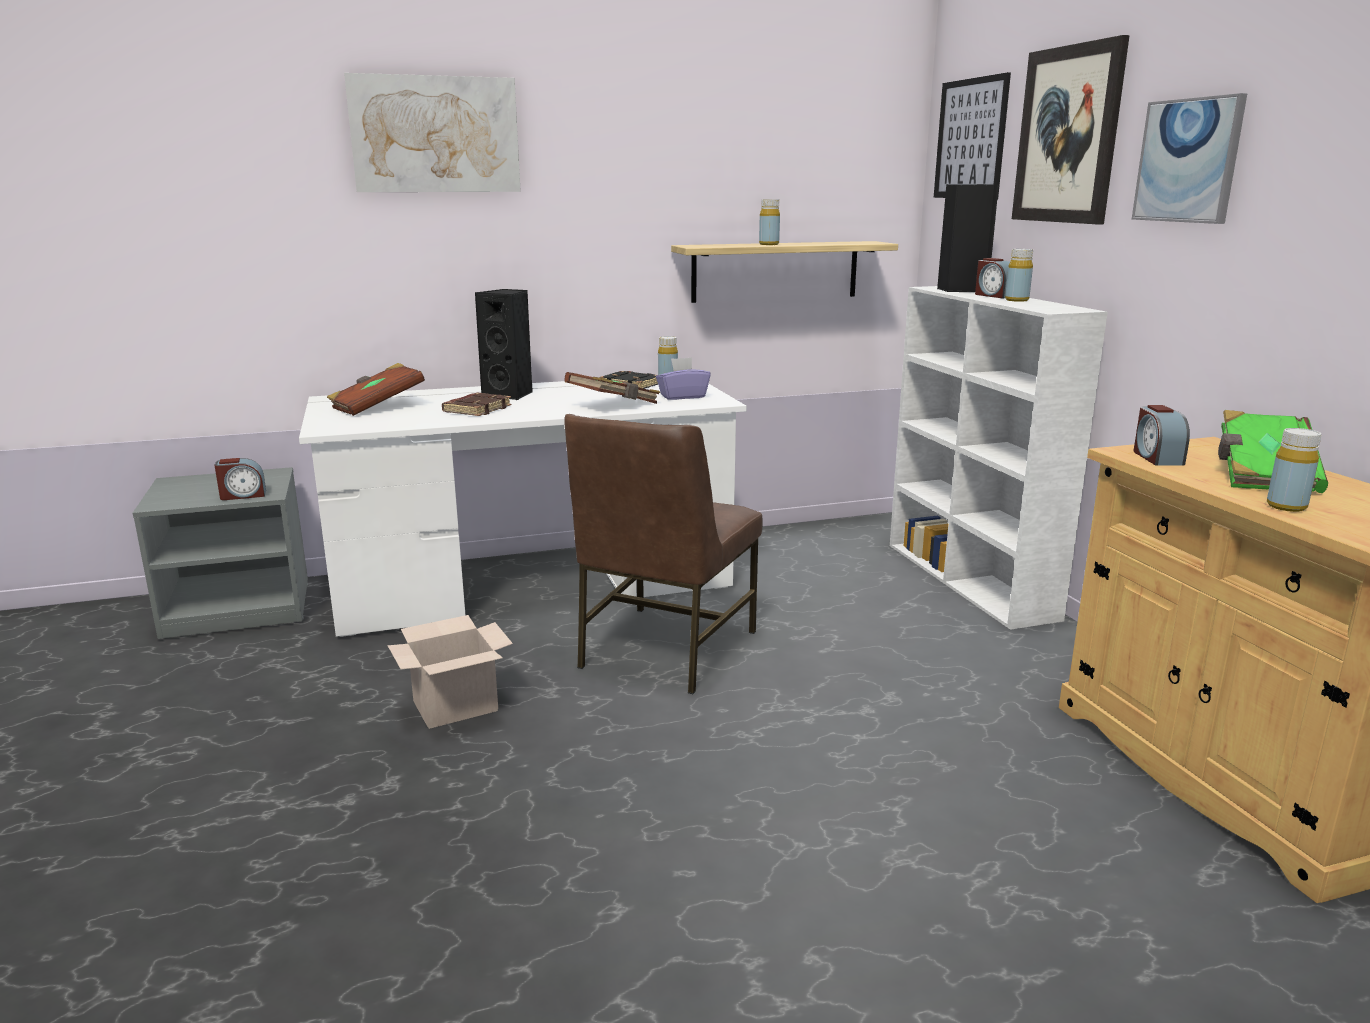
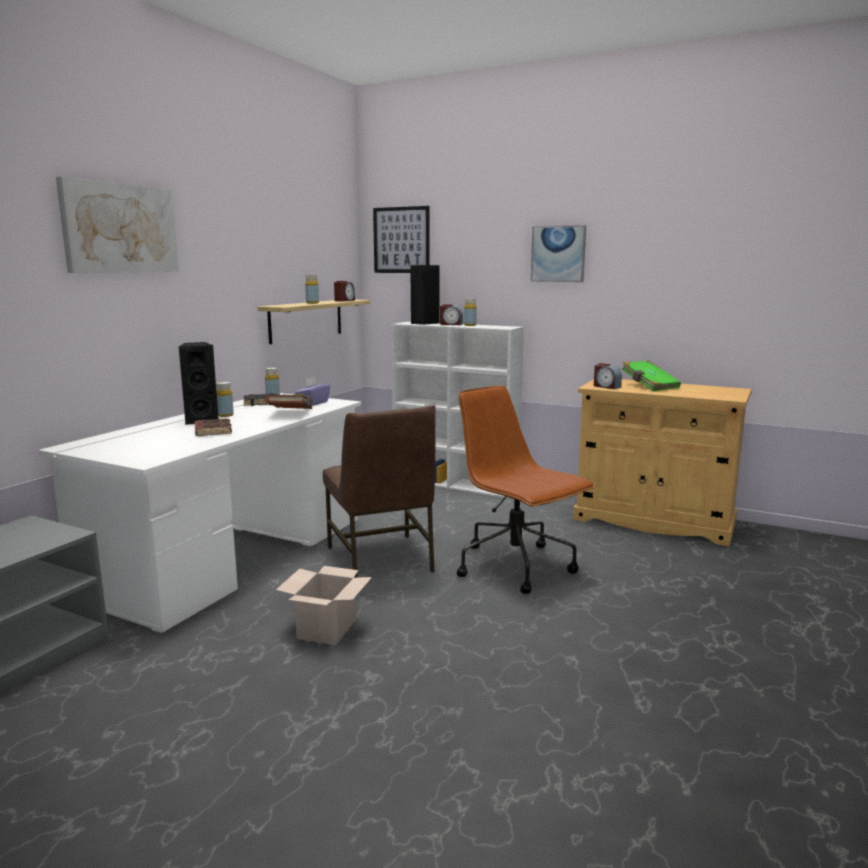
camera: 45 degrees left, 5 degrees down
(243, 495) = (49, 540): alarm clock -> alarm clock (344, 300)
(377, 407) = (130, 443): brown book -> none
(811, 740) = (516, 567): none -> brown office chair
(1068, 135) = (478, 240): picture -> none
(1286, 506) = (681, 393): yellow bottle -> yellow bottle (225, 415)

